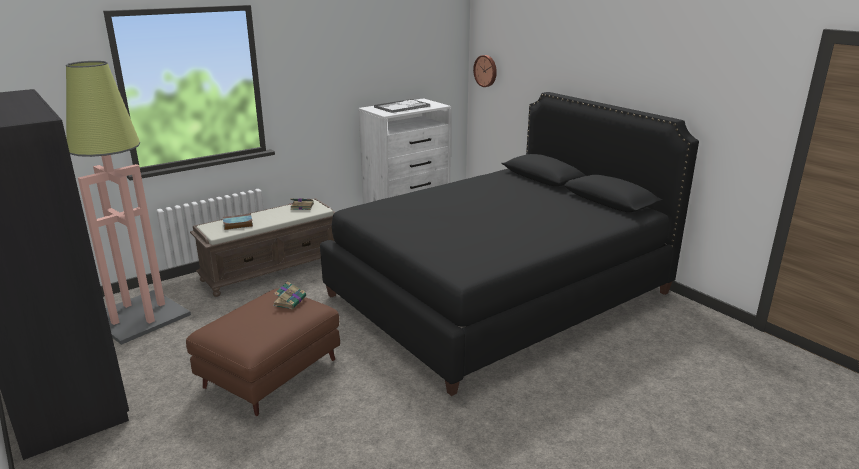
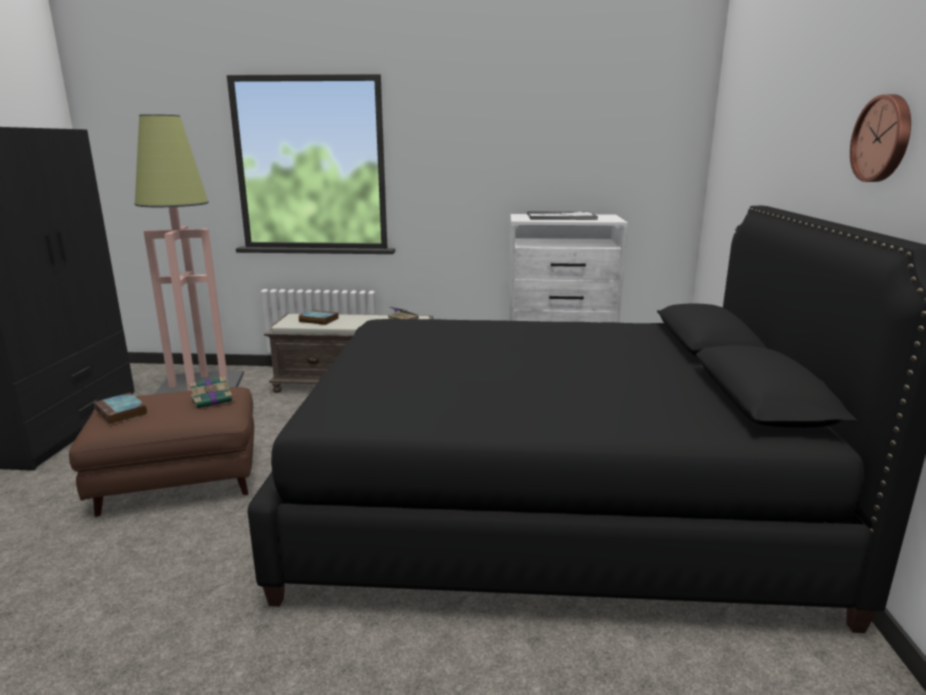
camera: 40 degrees right, 5 degrees down
(244, 331) = (122, 412): none -> book
(486, 71) = (719, 182): wall clock -> wall clock (883, 139)

